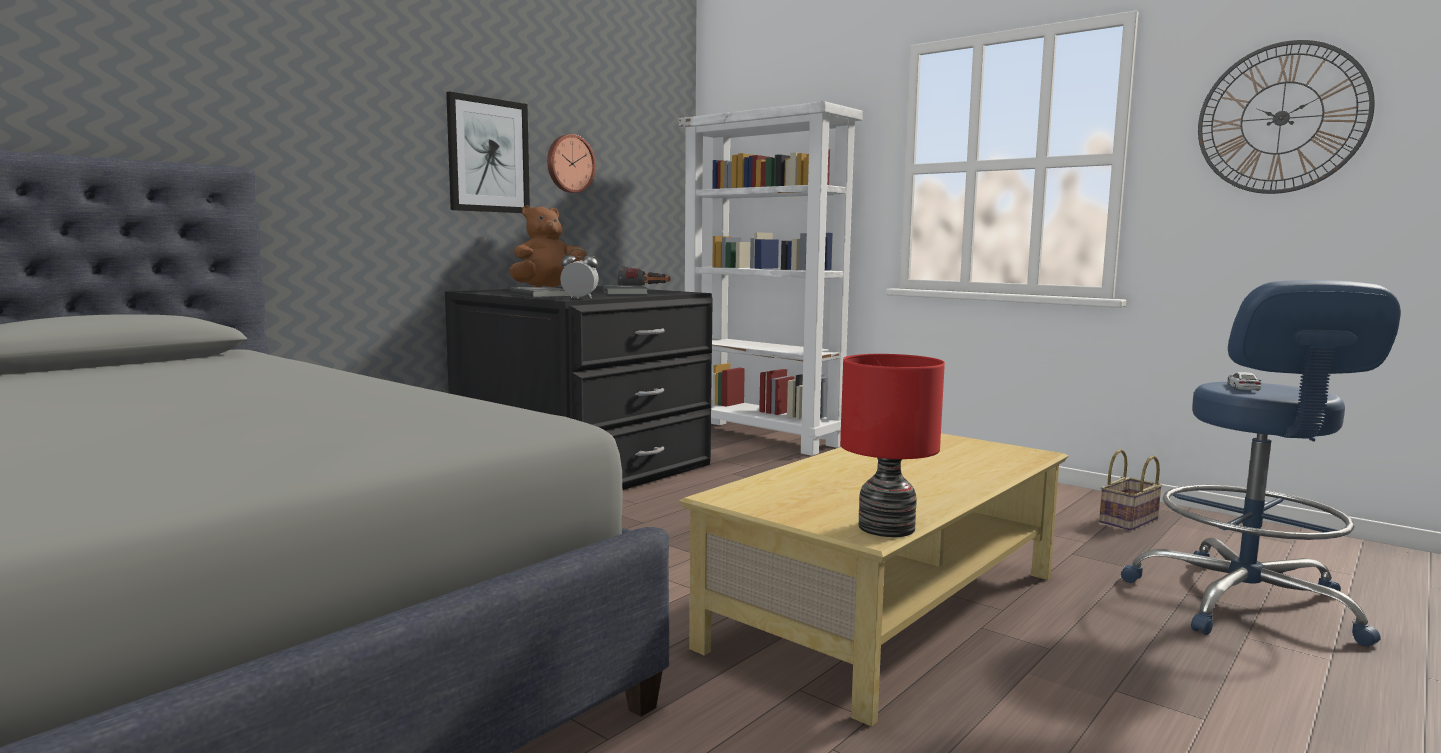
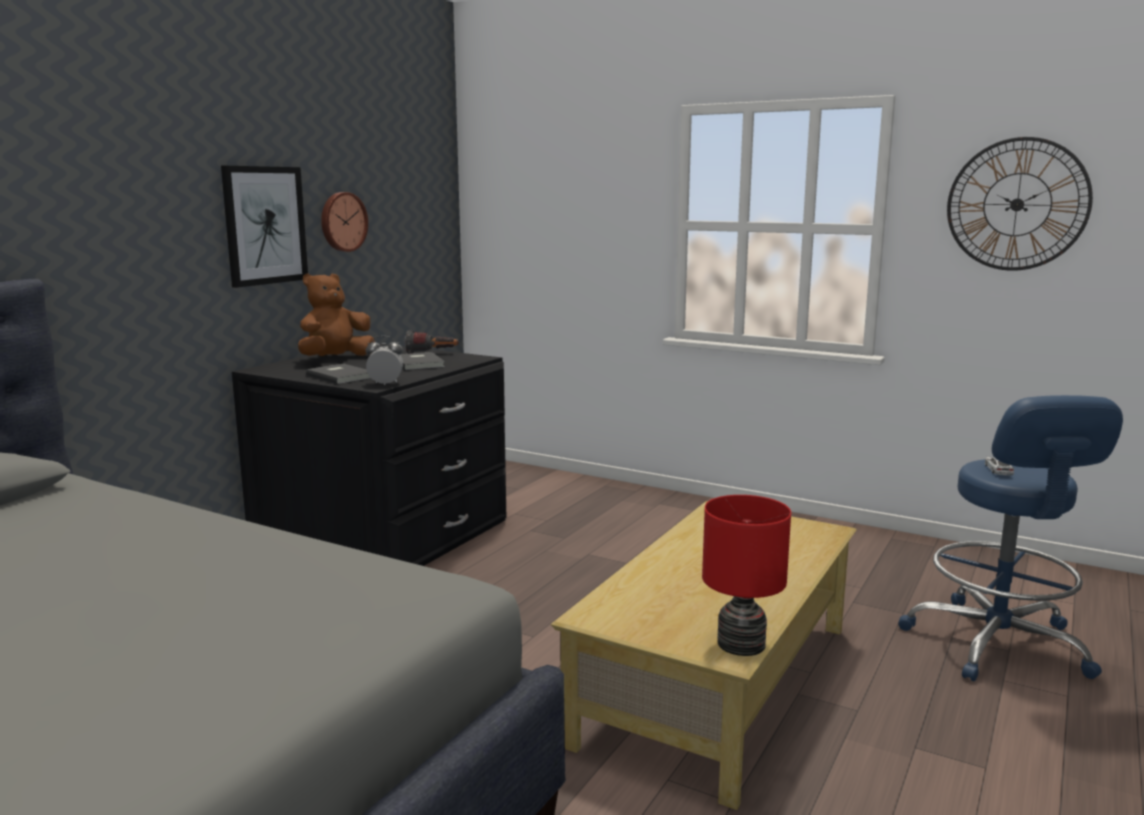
camera: 10 degrees left, 5 degrees up
(762, 437) = (544, 479): white bookcase -> none
(1129, 521) = (892, 559): basket -> none

